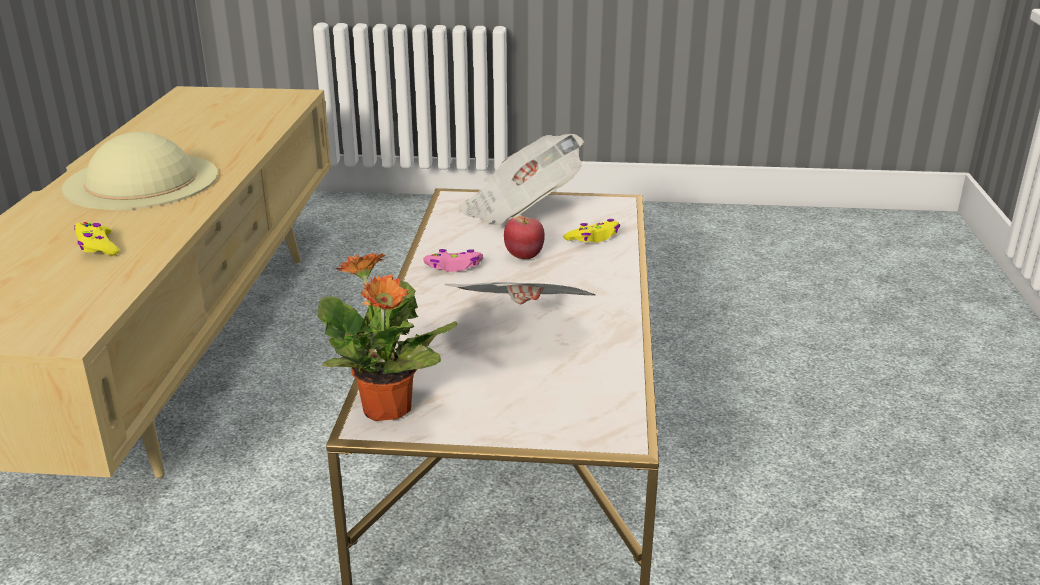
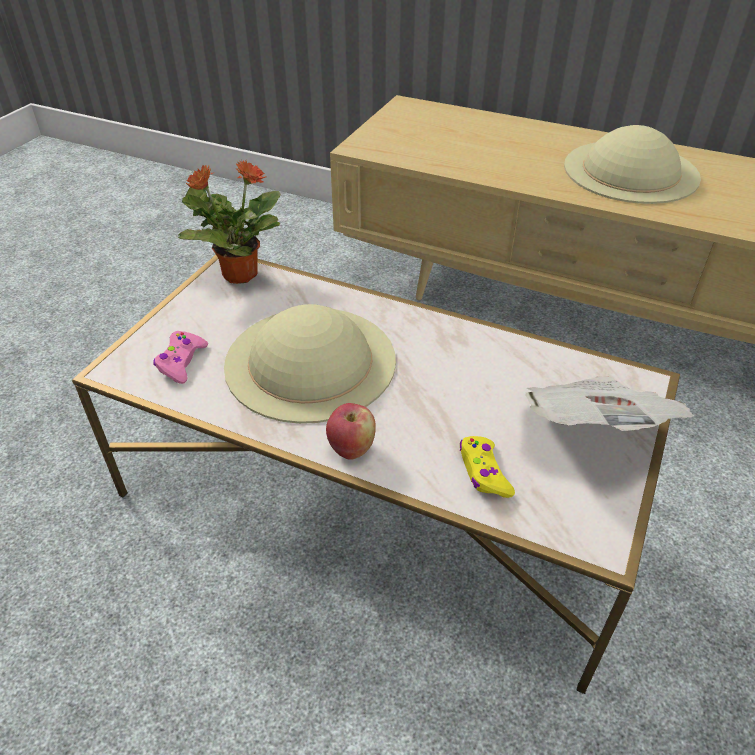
camera: 110 degrees right, 15 degrees up
(97, 246) = (493, 155): yellow game controller -> none
(454, 267) = (450, 345): pink game controller -> pink game controller (181, 362)
(522, 325) = (310, 361): newspaper -> beige hat
(524, 256) = (455, 399): apple -> apple (351, 448)

